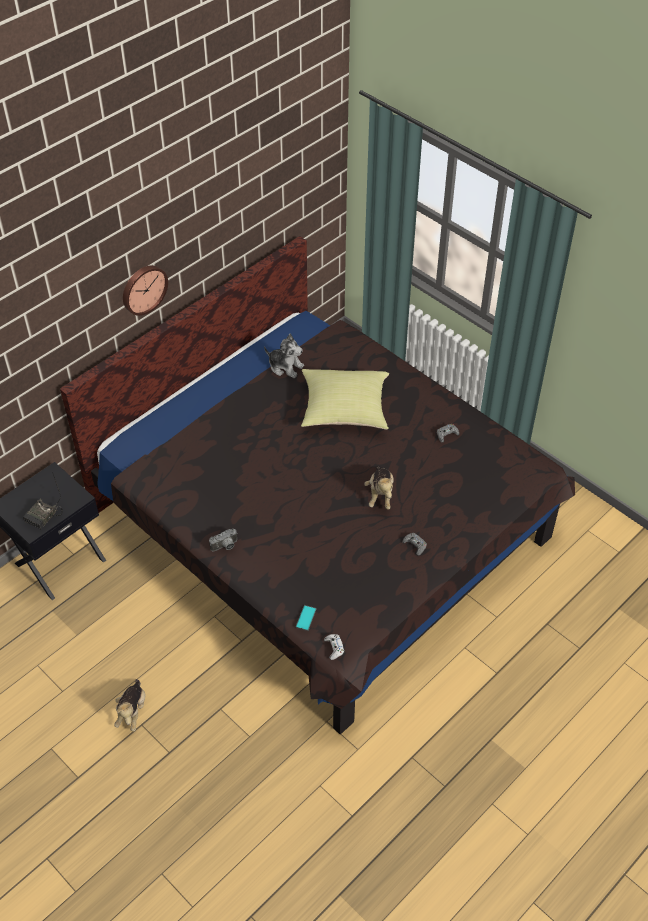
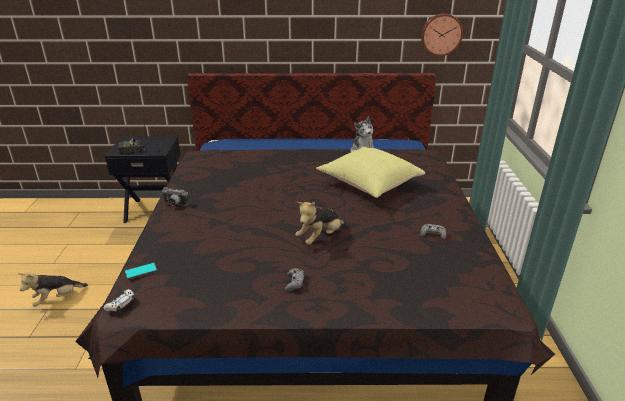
camera: 45 degrees right, 20 degrees down
(143, 289) = (275, 33): wall clock -> wall clock (441, 34)

